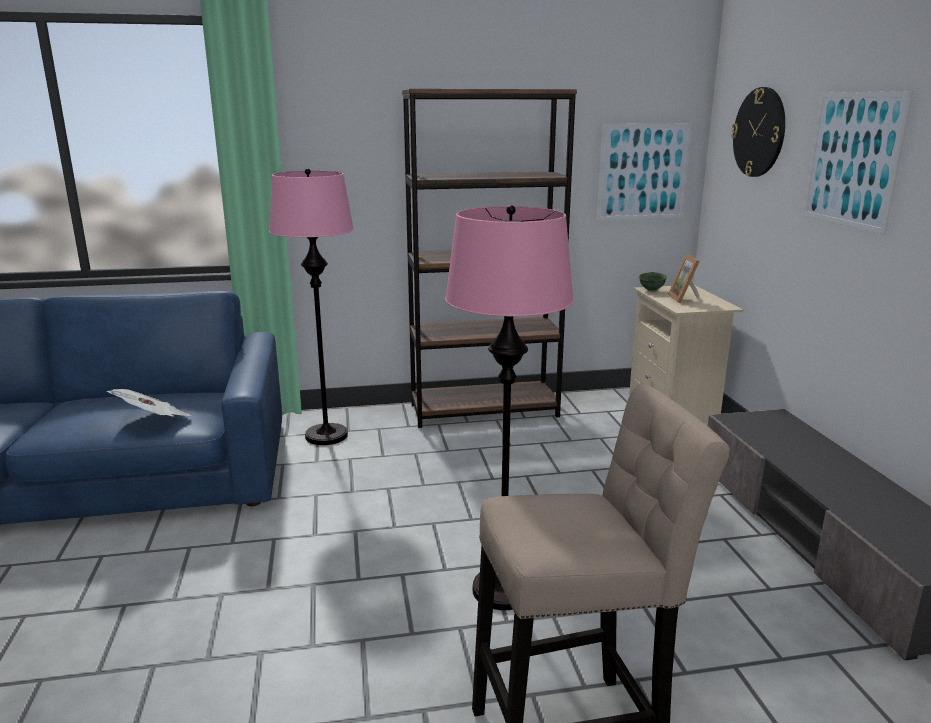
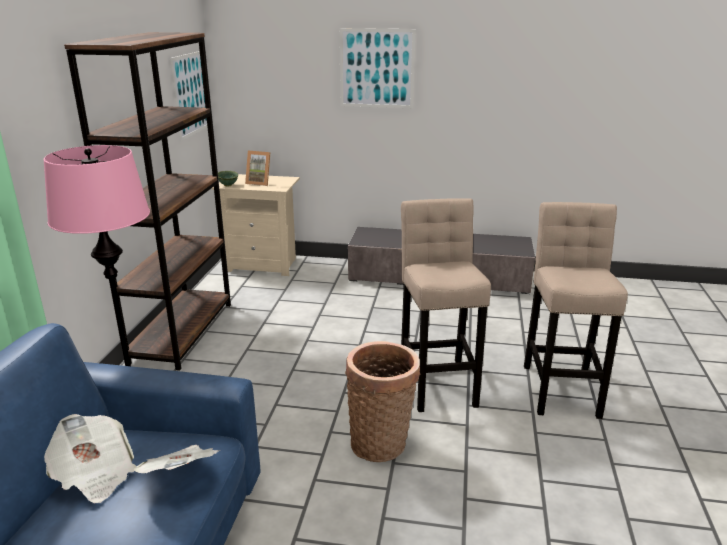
camera: 70 degrees left, 5 degrees up
(156, 394) = (94, 474): none -> newspaper
(348, 568) = (381, 442): none -> basket
(503, 590) = (437, 381): pink floor lamp -> beige stool
(759, 132) = (278, 54): wall clock -> none

